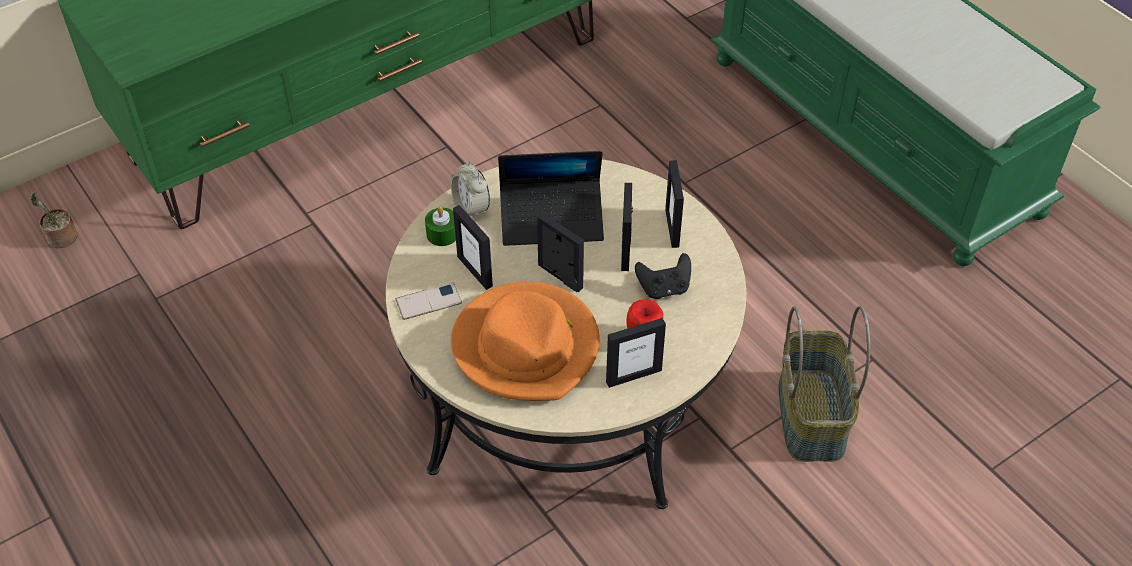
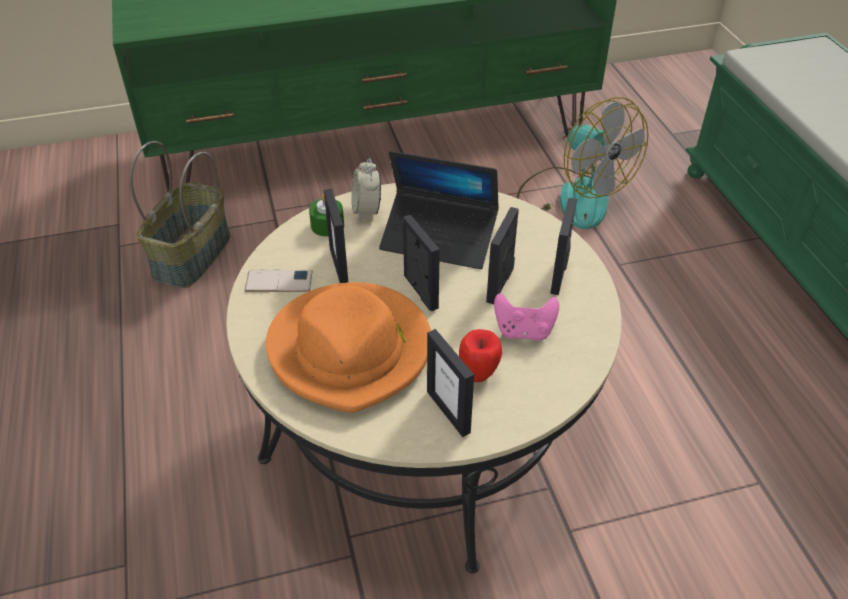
camera: 20 degrees right, 5 degrees down
(61, 239) = (78, 184): potted plant -> none
(612, 118) = (572, 196): none -> fan
(633, 375) = (448, 411): picture frame -> picture frame turned 60 degrees clockwise
(664, 288) = (524, 331): black game controller -> pink game controller
(813, 416) = (672, 524): basket -> basket (193, 256)

